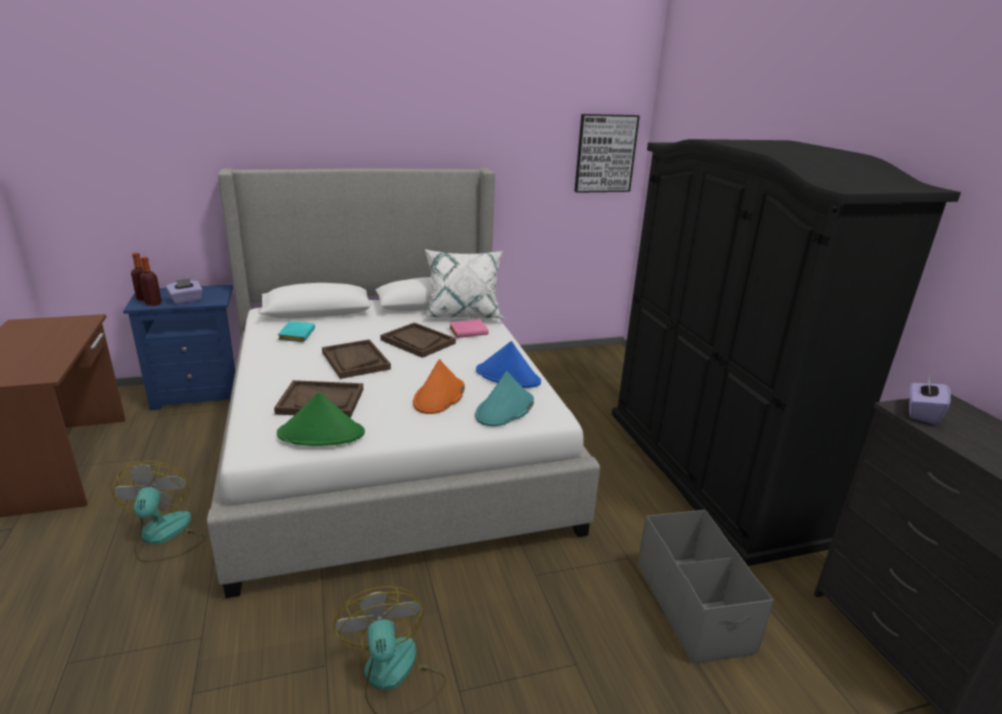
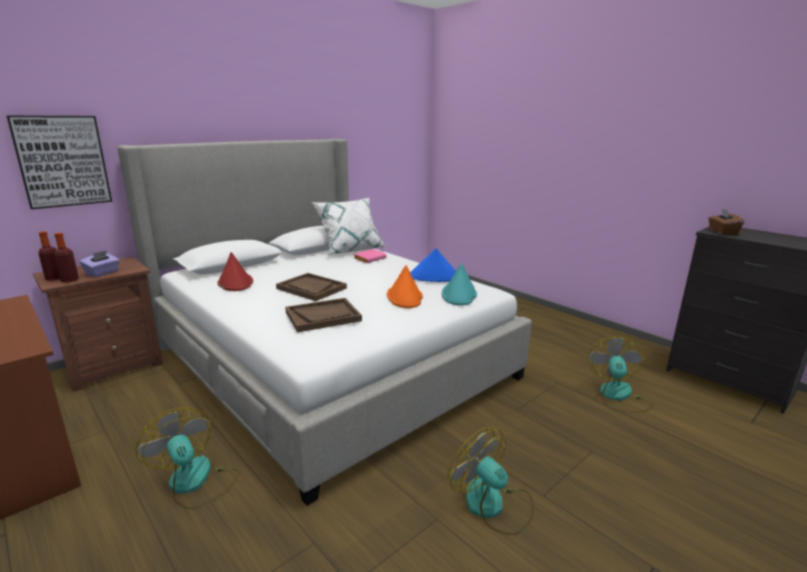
camera: 25 degrees left, 5 degrees down
(199, 393) = (114, 366): blue nightstand -> brown nightstand
(296, 335) = (235, 282): turquoise book -> red hat
(321, 434) = (354, 335): green hat -> none
(417, 342) = (341, 270): brown tray -> none
(605, 153) = (407, 126): picture -> picture (62, 161)
(693, 606) = (618, 396): grey storage box -> fan
(708, 471) = (550, 324): black wardrobe -> none
(922, 413) = (722, 232): purple tissue box -> brown tissue box

